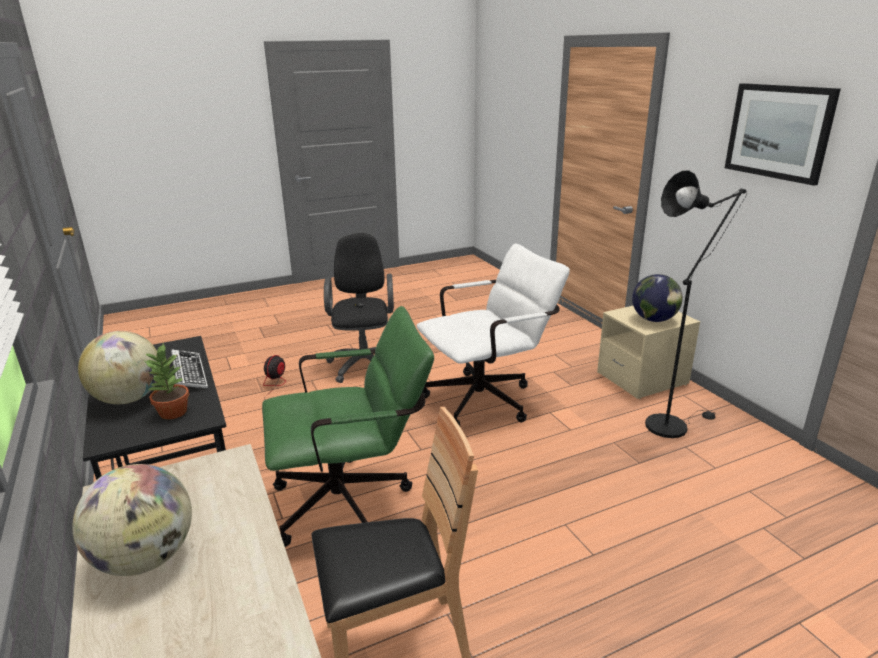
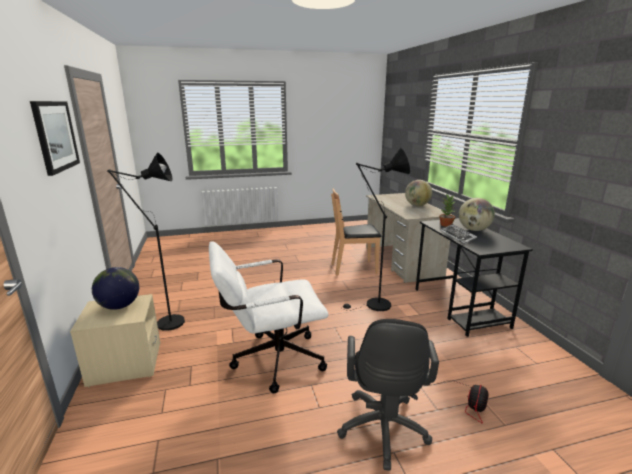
camera: 170 degrees left, 5 degrees down
(353, 502) = (374, 305): green office chair -> black floor lamp

